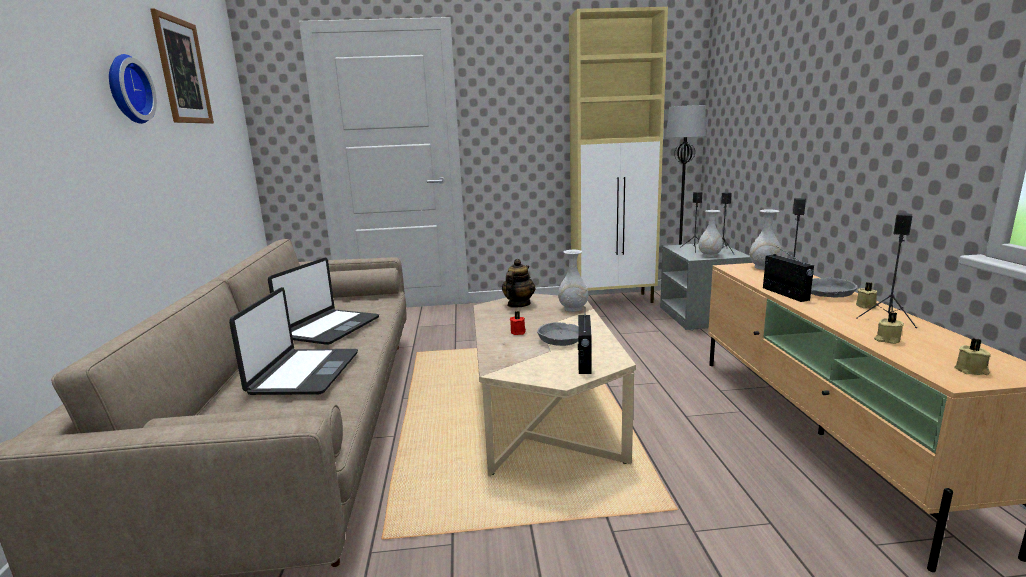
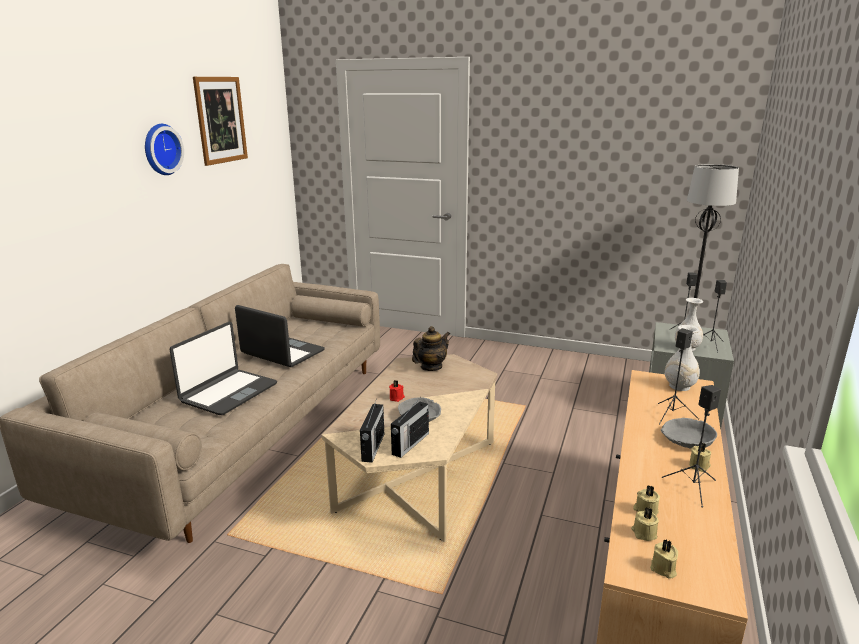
camera: 25 degrees right, 5 degrees up
(329, 328) = (282, 353): laptop -> laptop turned 105 degrees counterclockwise
(573, 308) = (470, 384): white vase -> none
(614, 300) = (607, 366): beige cabinet -> none
(786, 294) = (642, 428): radio -> radio (372, 448)
(914, 353) = (643, 533): none -> beige candle

